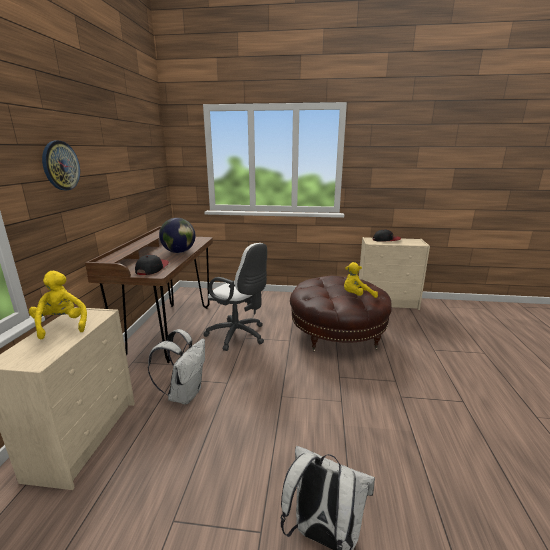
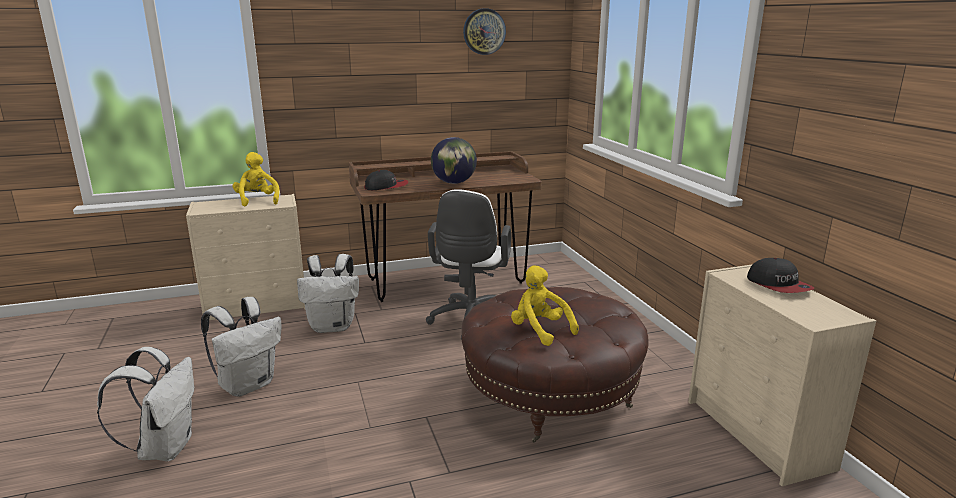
camera: 65 degrees right, 0 degrees up
(60, 165) = (340, 63): wall clock -> wall clock (484, 31)
(62, 325) = (257, 201): yellow plush toy -> yellow plush toy turned 60 degrees counterclockwise
(245, 460) = (248, 384): none -> white backpack

